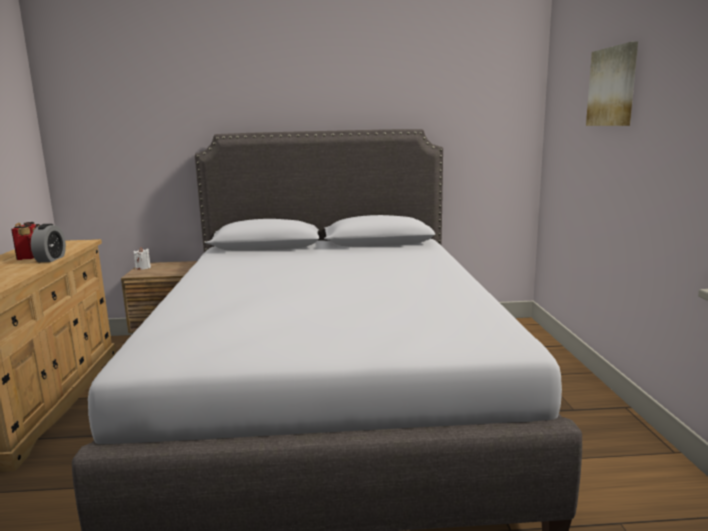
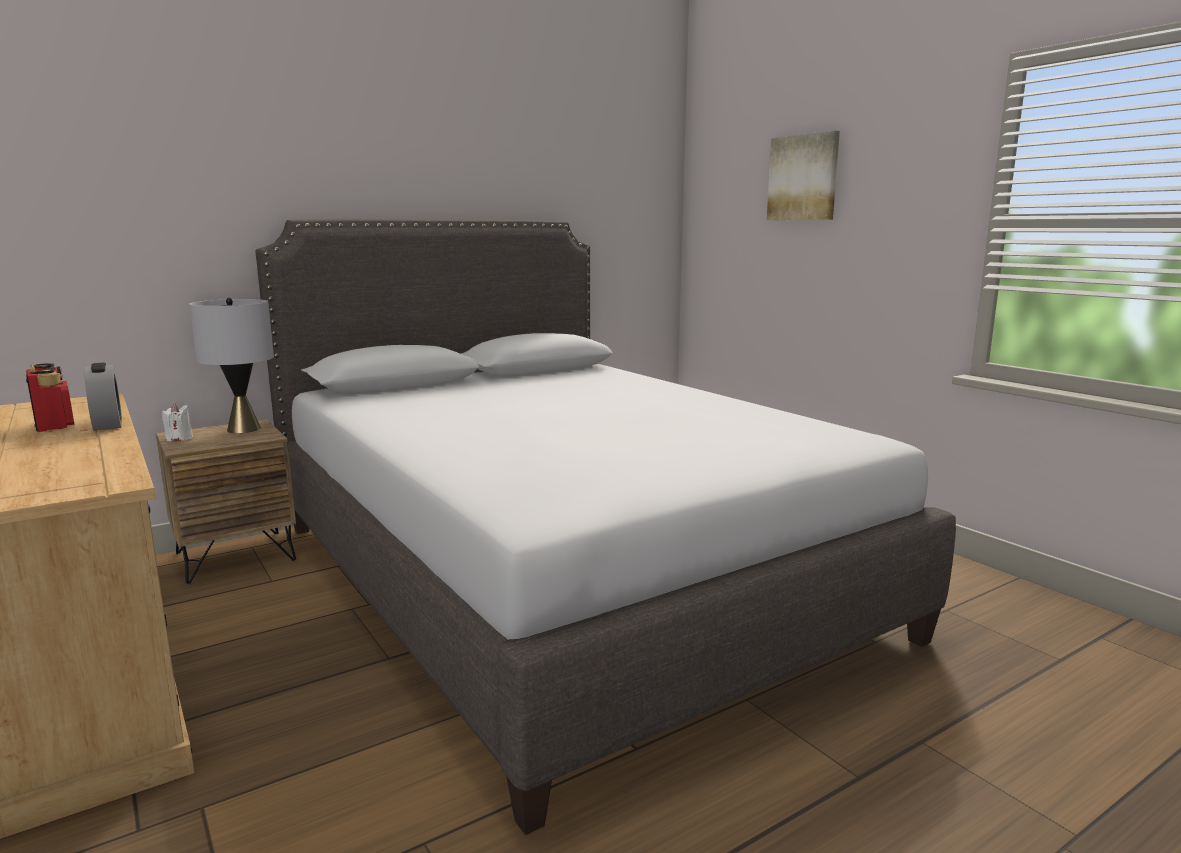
camera: 30 degrees left, 0 degrees up
(181, 266) = (244, 429): none -> grey table lamp

